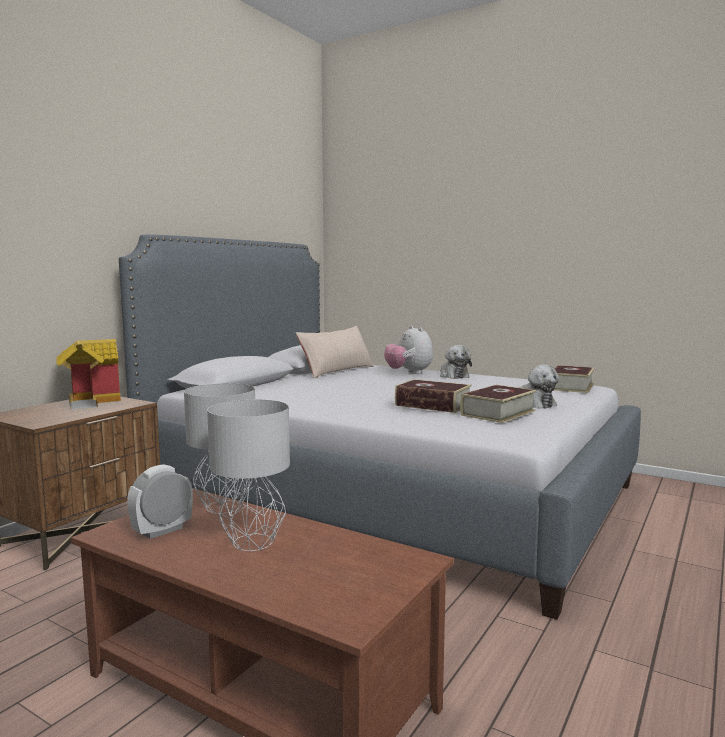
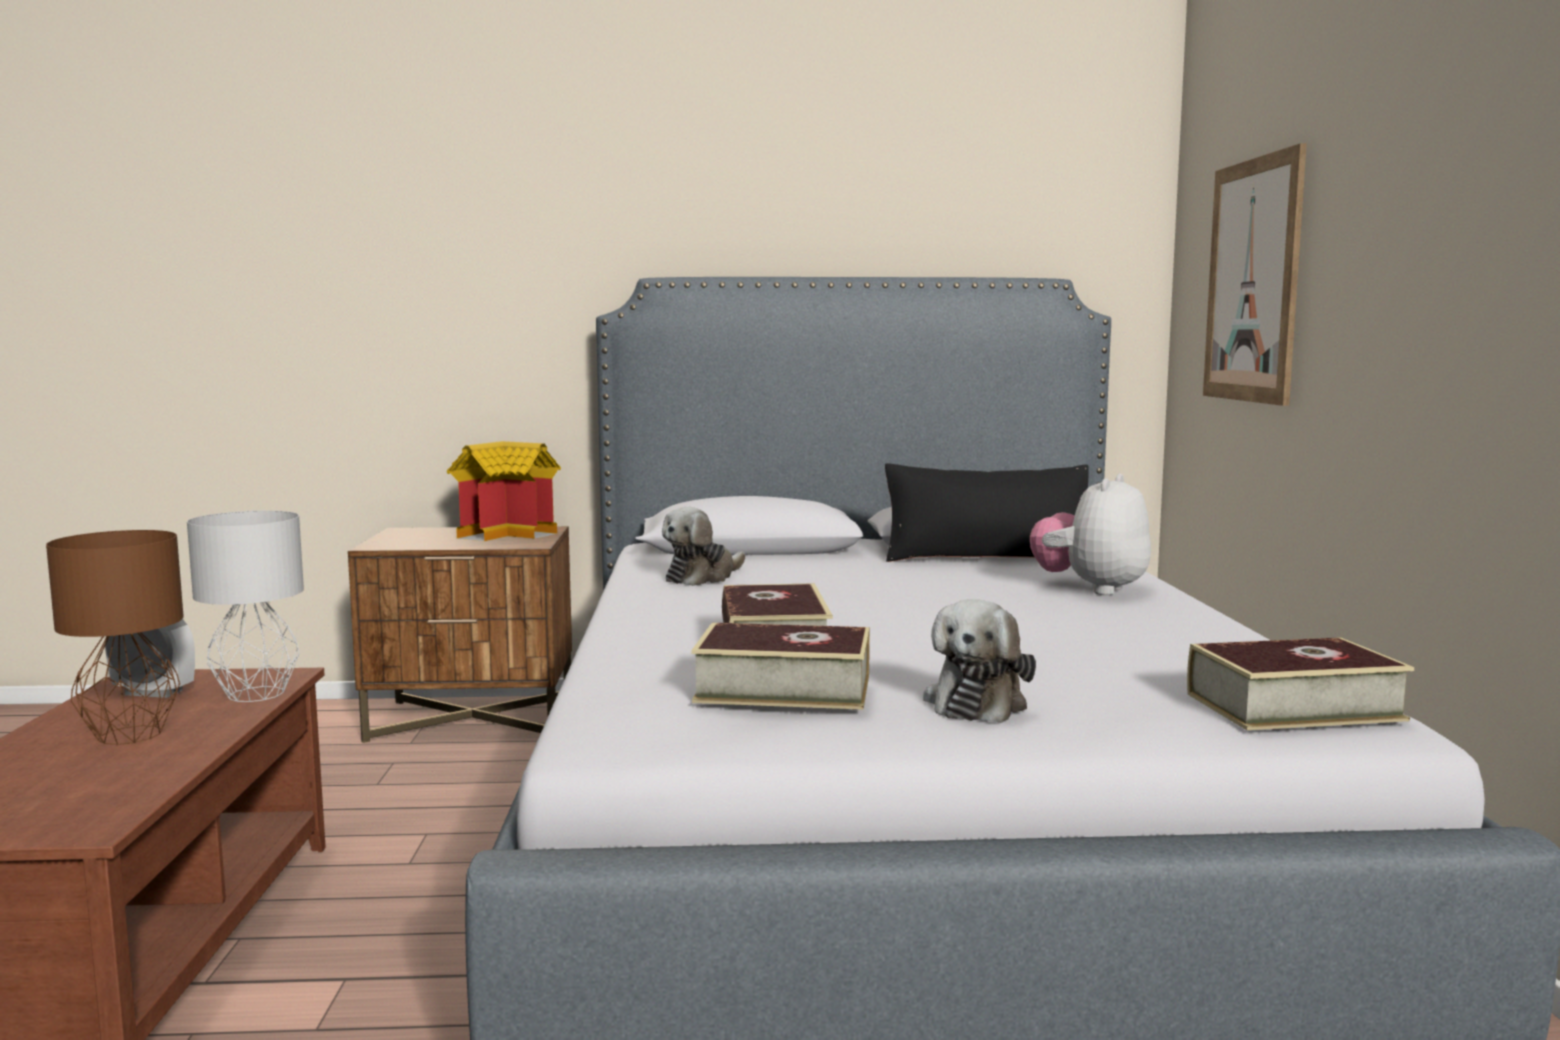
camera: 55 degrees right, 0 degrees up
(254, 541) = (132, 735): grey table lamp -> brown table lamp
(337, 371) = (987, 558): beige pillow -> black pillow
(394, 249) = (1252, 281): none -> picture
(453, 375) = (1150, 614): plush toy -> plush toy (702, 577)

